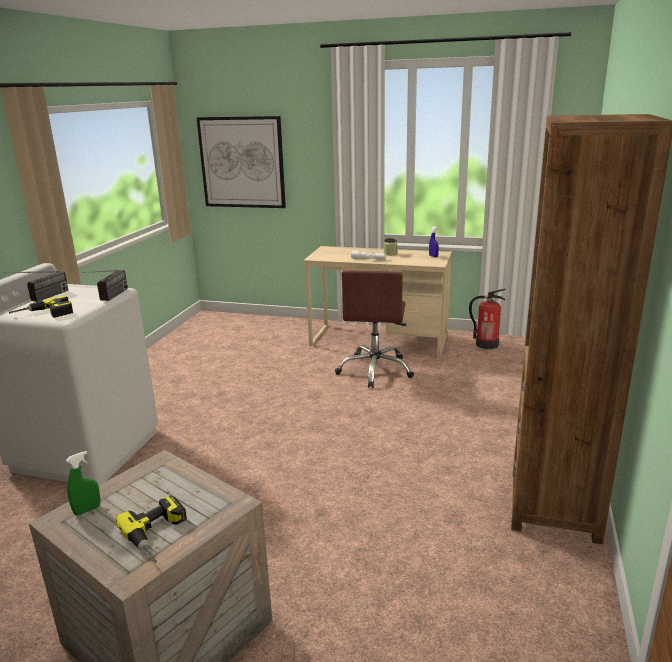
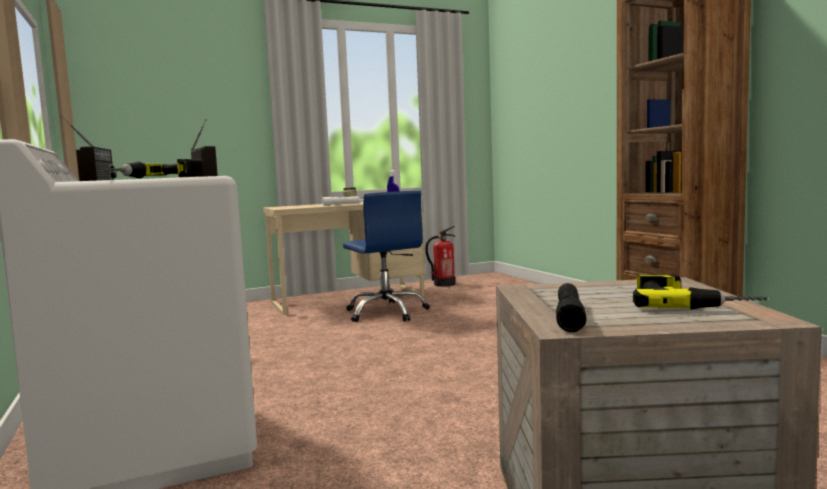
camera: 40 degrees left, 15 degrees down
(87, 510) = (569, 316): green spray bottle -> black flashlight
(242, 162) = (147, 119): picture -> none
(375, 370) = (386, 312): brown office chair -> blue office chair

